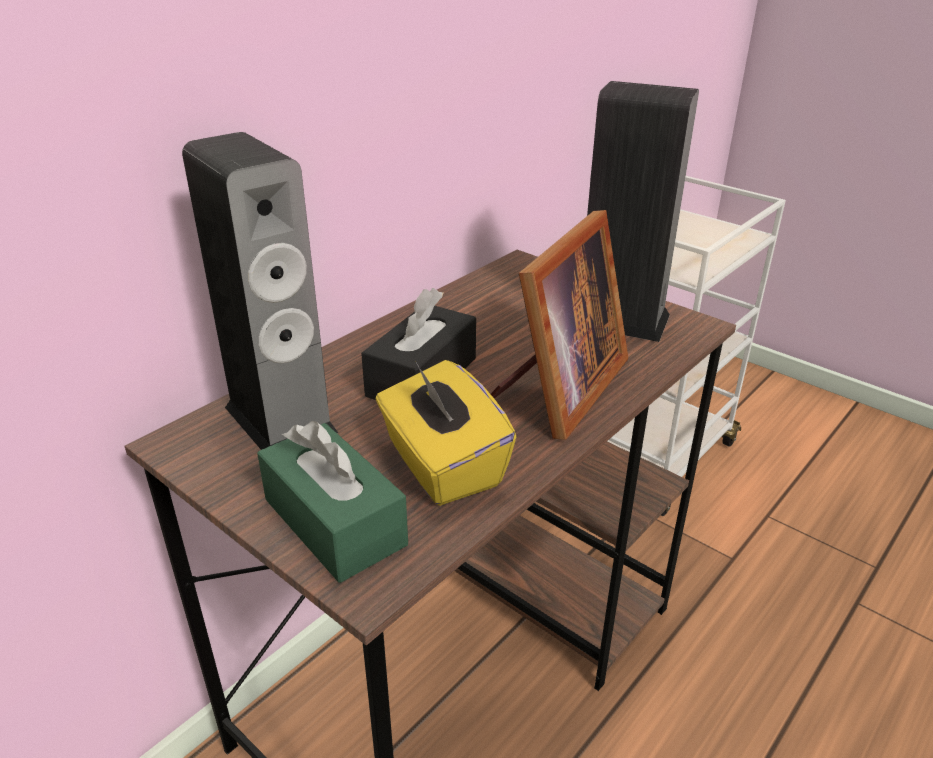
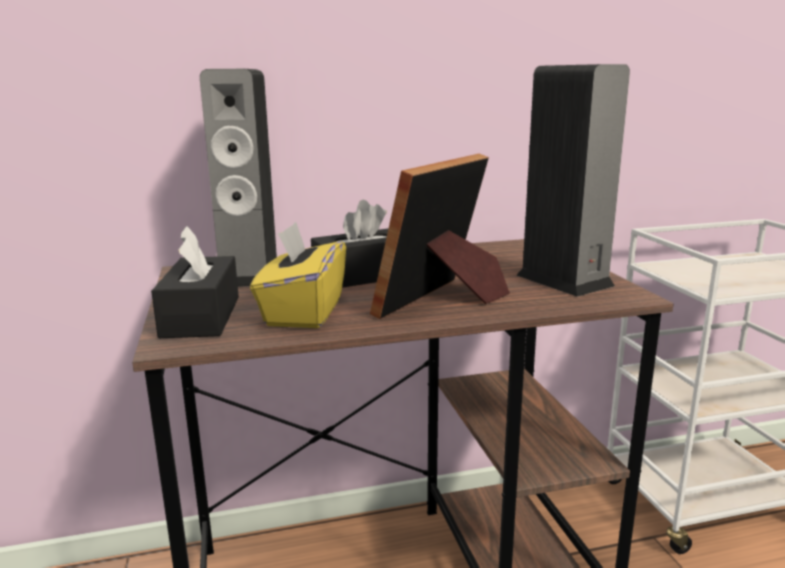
camera: 35 degrees right, 15 degrees down
(334, 522) = (201, 316): green tissue box -> black tissue box
(557, 391) = (444, 301): picture frame -> picture frame turned 150 degrees clockwise

